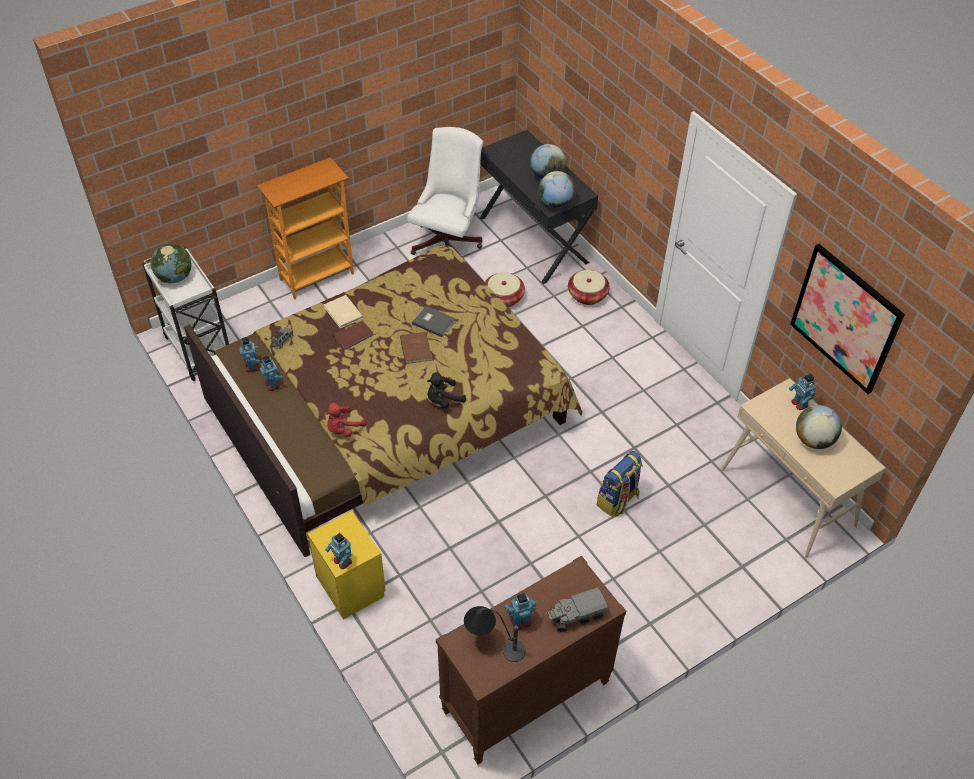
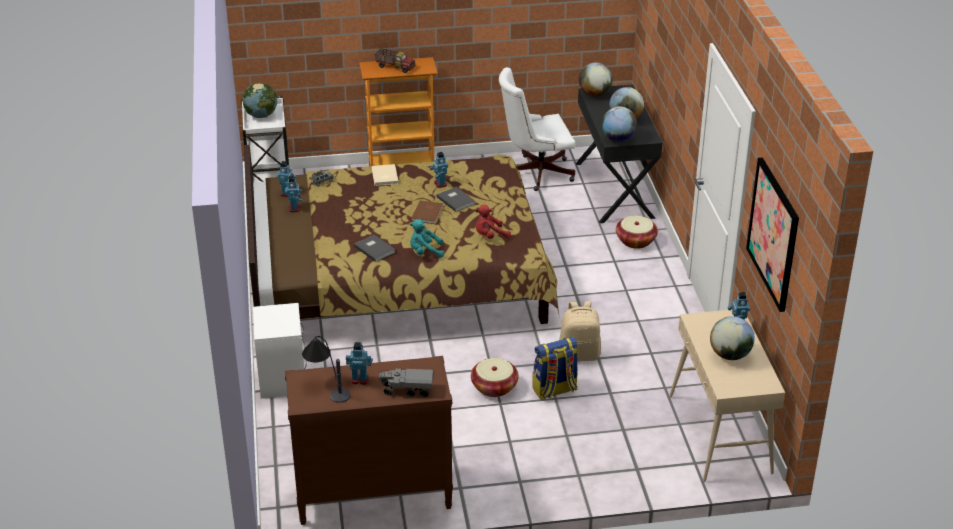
camera: 25 degrees right, 15 degrees down
(299, 181) = (395, 67): none -> toy truck
(342, 561) = (266, 331): toy robot -> toy robot (440, 184)
(343, 429) = (329, 249): red plush toy -> red plush toy (490, 236)
(351, 584) = (283, 378): yellow nightstand -> white nightstand
(354, 336) = (382, 193): brown book -> none
(391, 412) = (375, 249): none -> grey book
(443, 400) = (425, 252): black plush toy -> turquoise plush toy
(448, 240) = (535, 172): white office chair -> white office chair turned 150 degrees counterclockwise
(499, 152) = (594, 94): none -> globe
(503, 298) = (555, 224): basket -> basket (494, 387)
(615, 449) = (579, 354): none -> beige backpack

